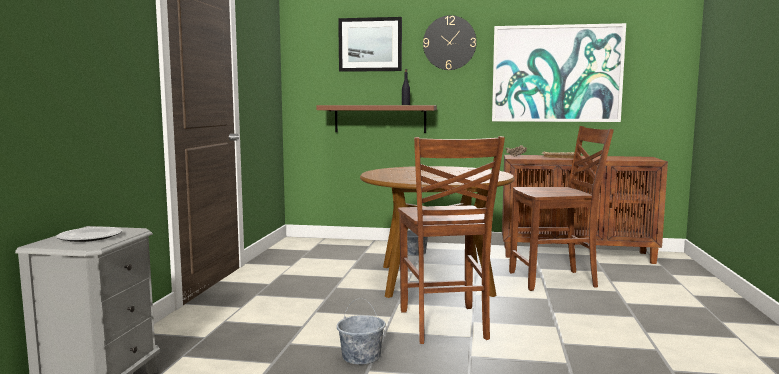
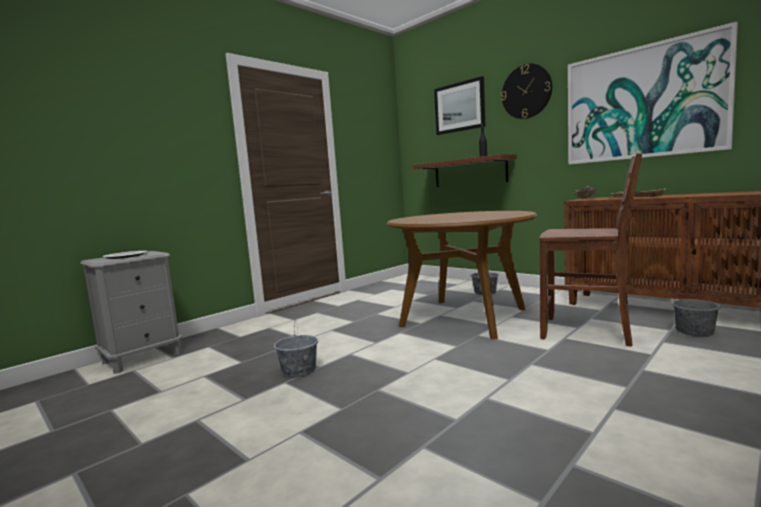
camera: 35 degrees right, 0 degrees up
(444, 325) = (403, 357): brown chair -> none
(618, 270) = (694, 331): none -> grey bucket

